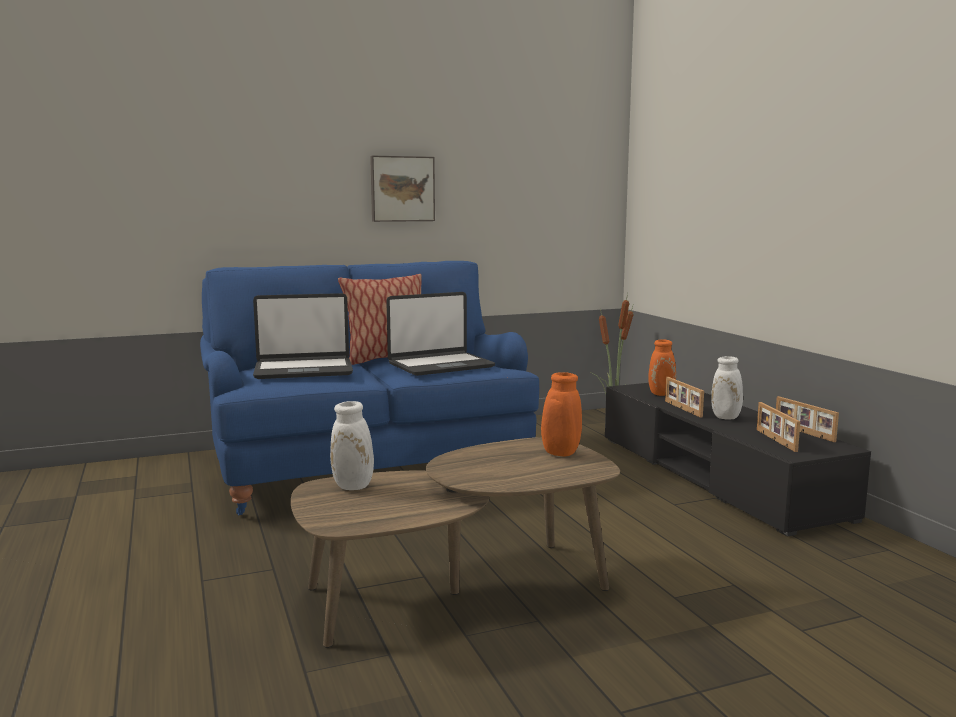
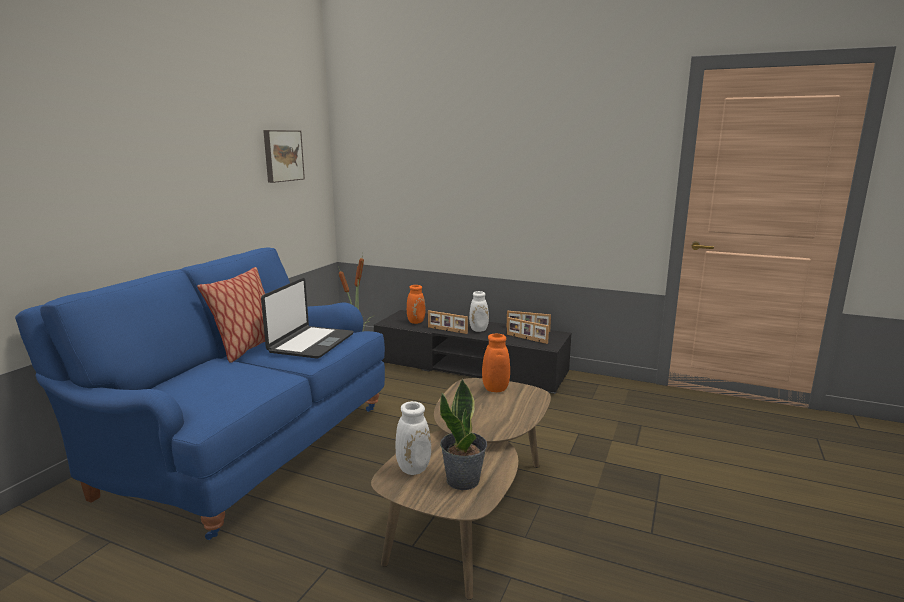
camera: 45 degrees left, 5 degrees up
(303, 370) = (217, 381): laptop -> none
(372, 509) = (463, 480): none -> potted plant
(402, 189) = (189, 187): picture -> picture (282, 155)

